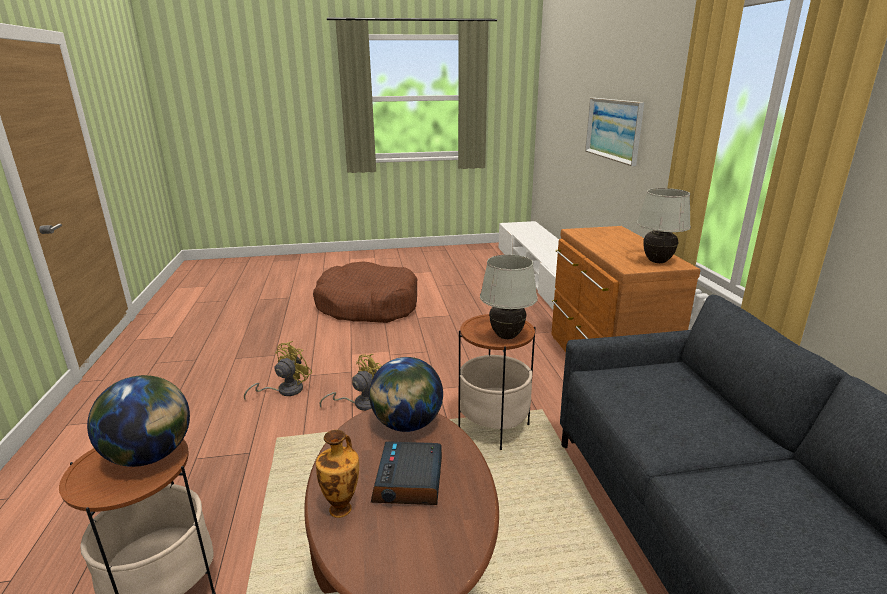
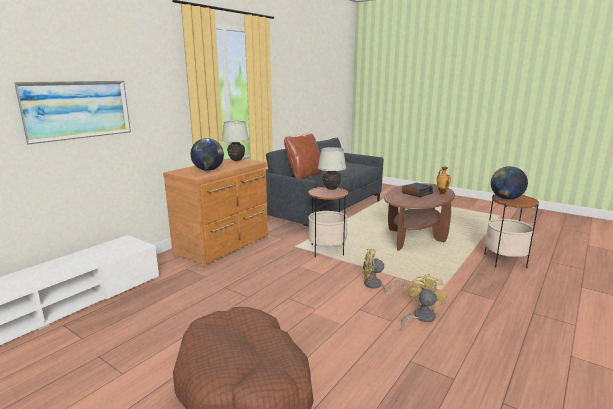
camera: 135 degrees left, 5 degrees down
(285, 390) = (420, 317): yellow fan -> yellow fan turned 120 degrees clockwise
(407, 424) = (402, 200): globe -> globe (208, 170)
(704, 397) = (304, 176): none -> brown pillow

